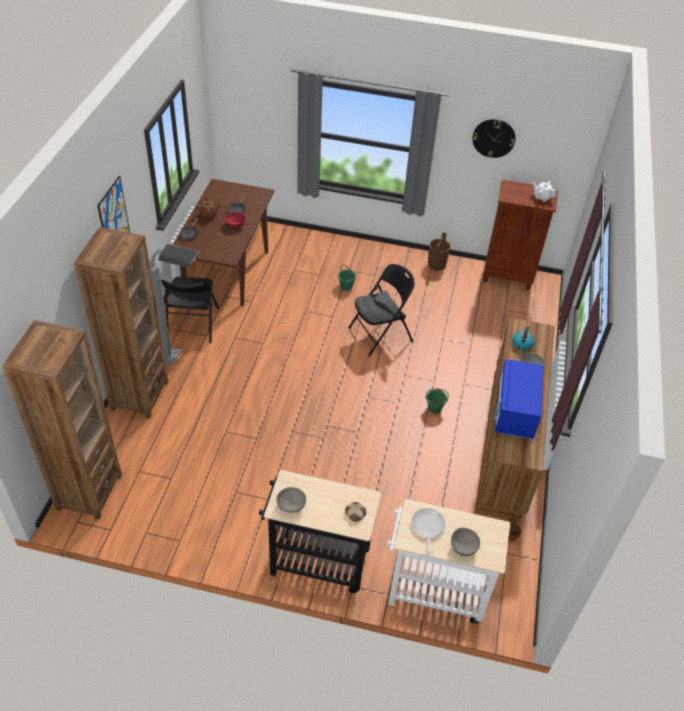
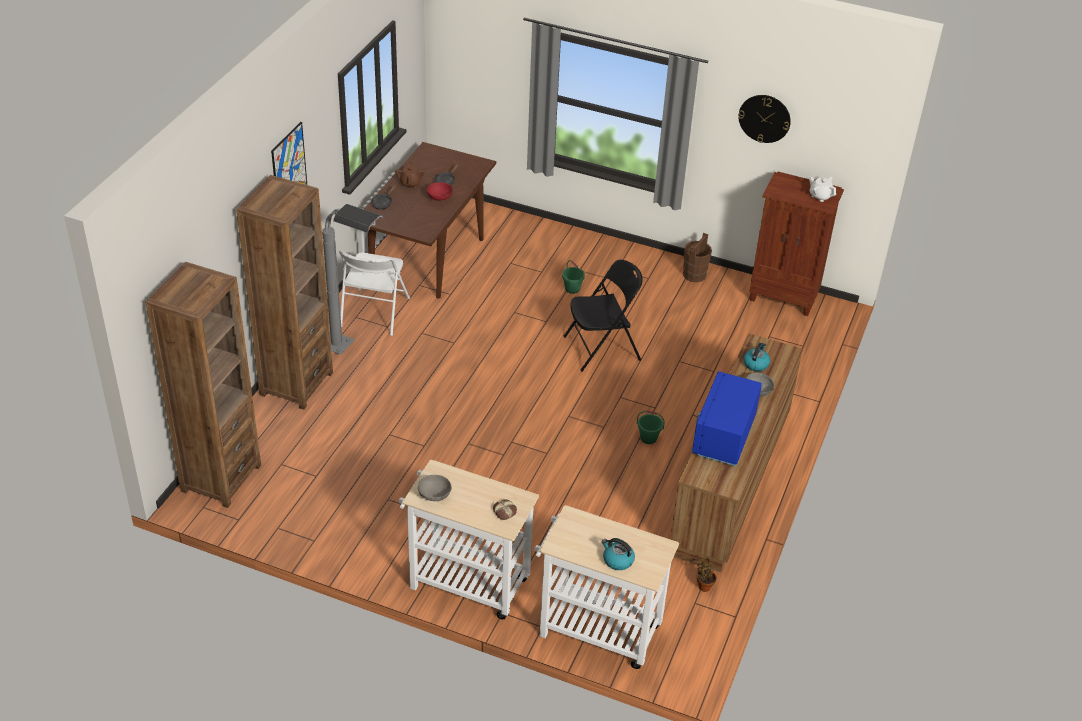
camera: 10 degrees right, 5 degrees down
(193, 323) = (374, 312): black chair -> white chair
(318, 563) = (467, 584): black cart -> white cart
(427, 528) = (582, 536): frying pan -> none
(463, 548) = (617, 560): grey bowl -> kettle

